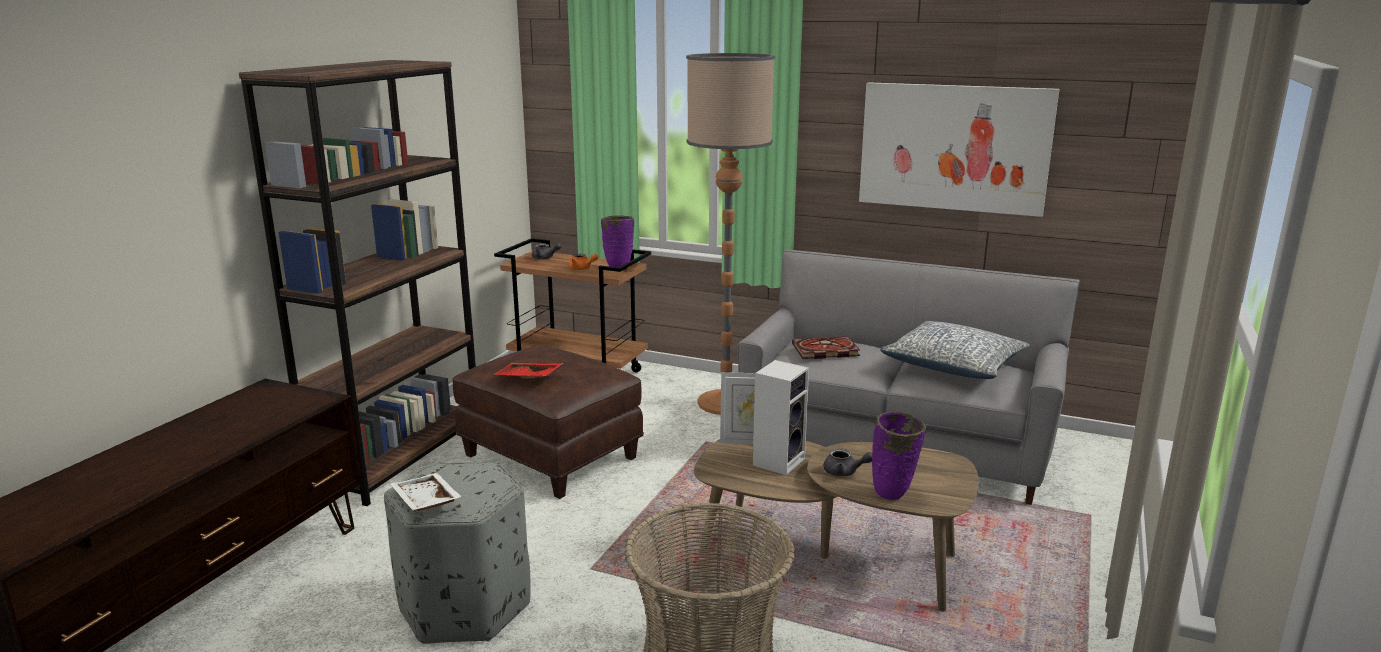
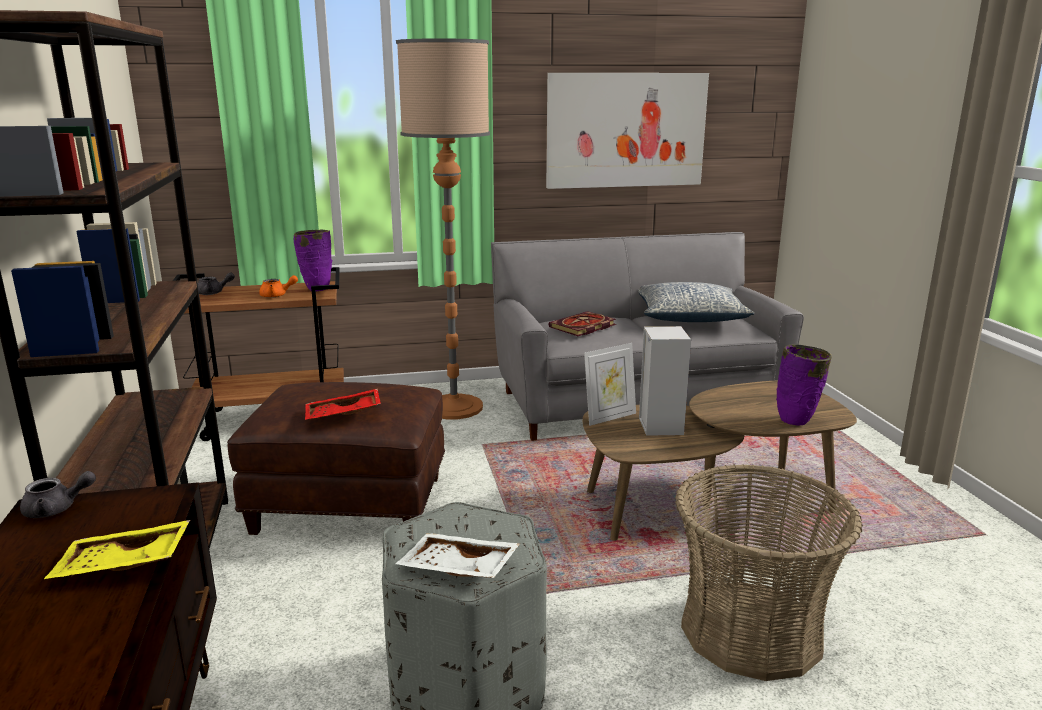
camera: 35 degrees left, 0 degrees up
(253, 430) = (122, 565): none -> yellow tray
(845, 472) = (737, 416): grey teapot -> grey teapot (57, 509)

